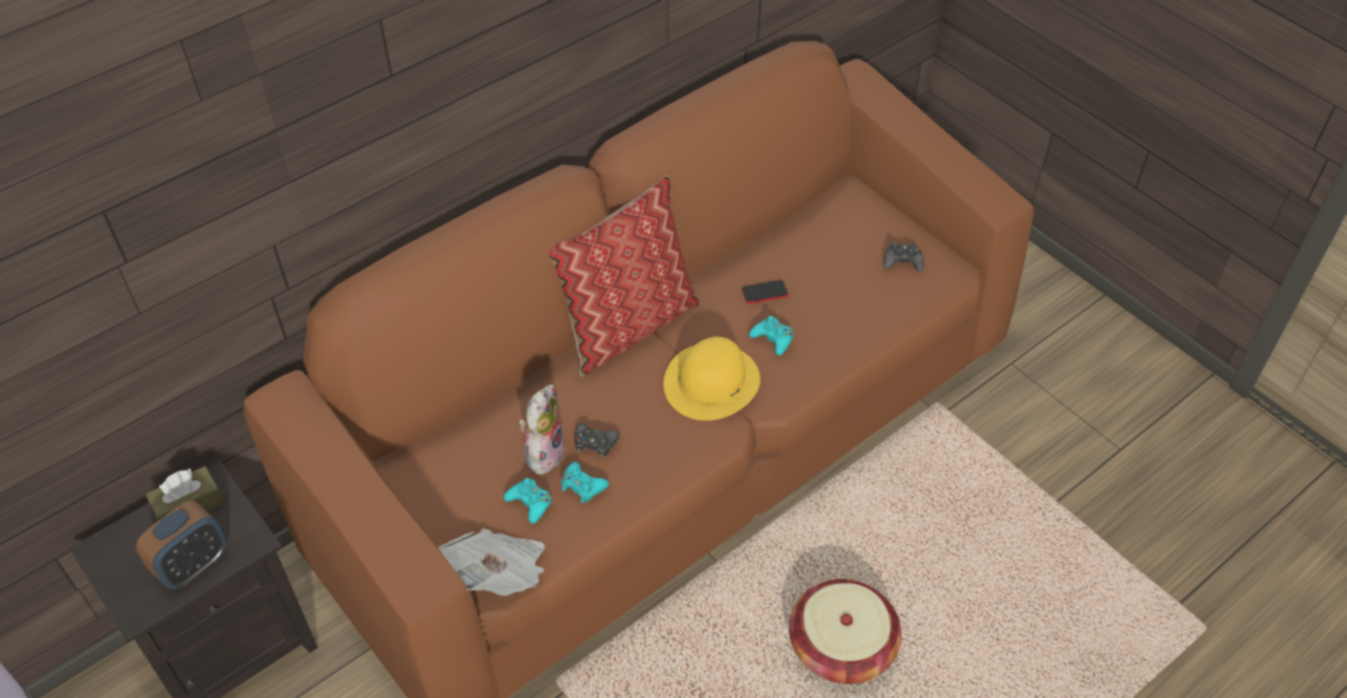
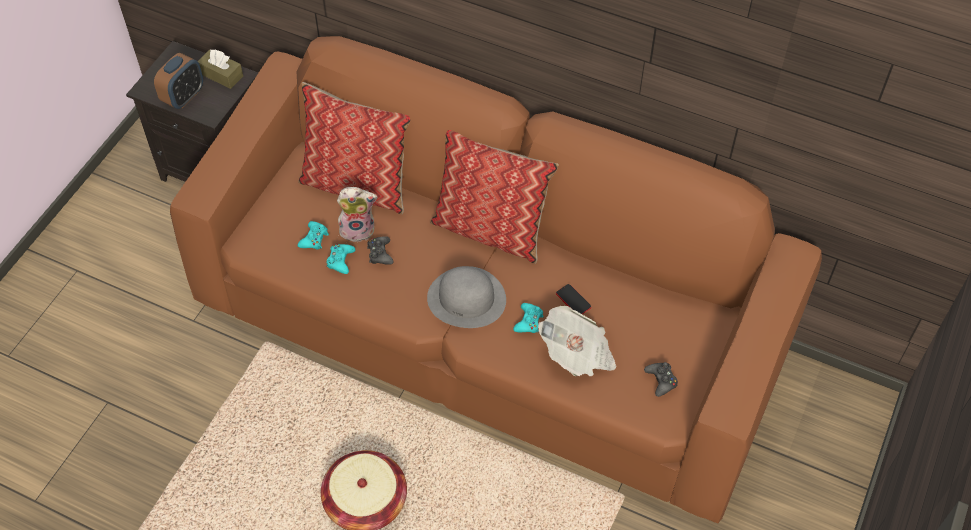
camera: 65 degrees right, 5 degrees up
(193, 565) = (183, 97): alarm clock -> alarm clock turned 75 degrees counterclockwise
(473, 429) = (358, 184): none -> pillow
(498, 575) = (252, 245): newspaper -> newspaper (577, 354)
(712, 381) = (467, 298): yellow hat -> grey hat

